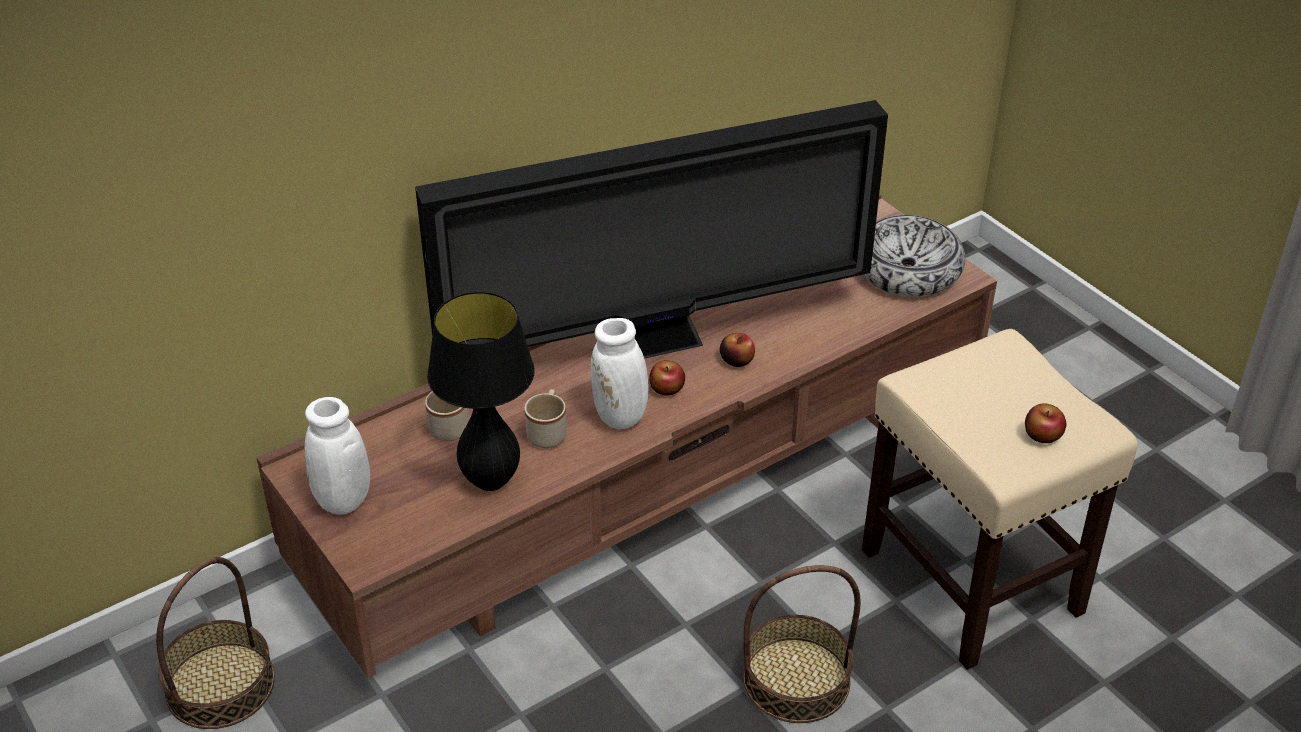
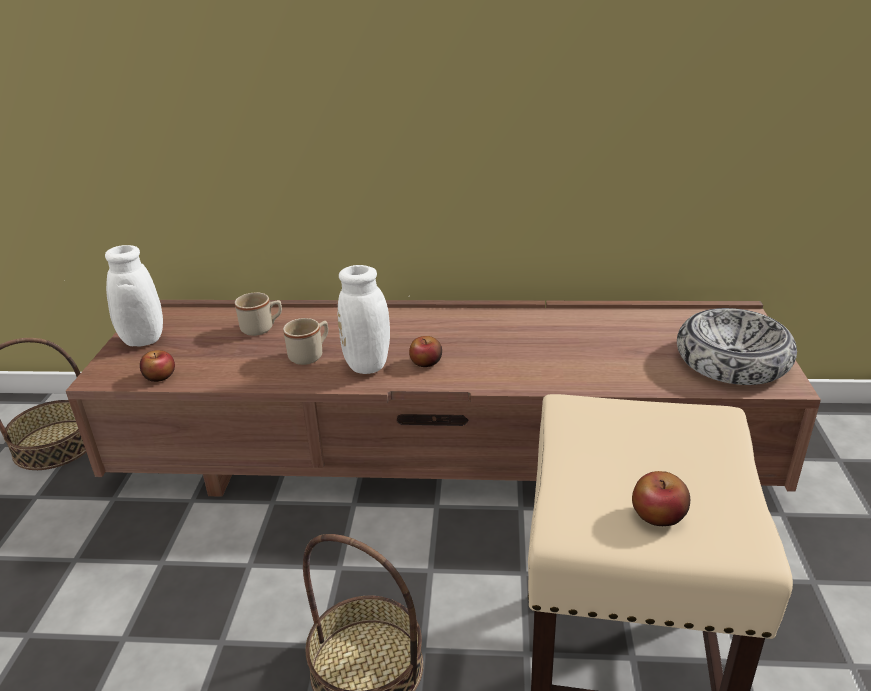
camera: 40 degrees right, 10 degrees down
(491, 481) = (234, 367): black table lamp -> none
(659, 345) = (457, 335): television -> none
(737, 360) = (503, 365): apple -> apple (160, 376)

